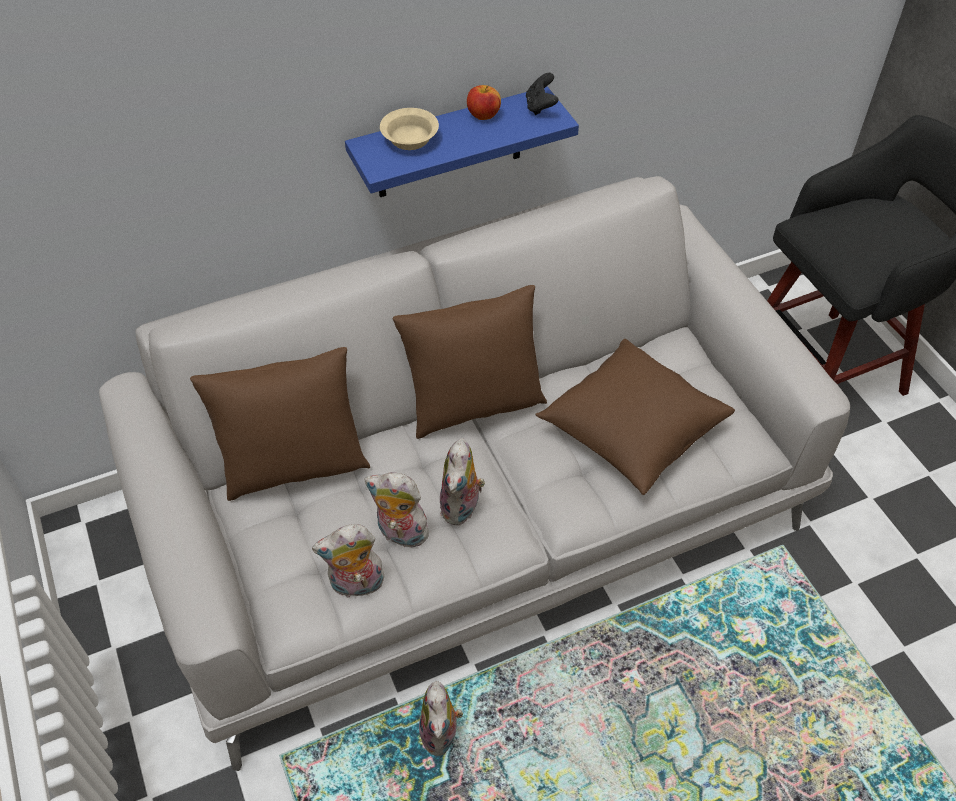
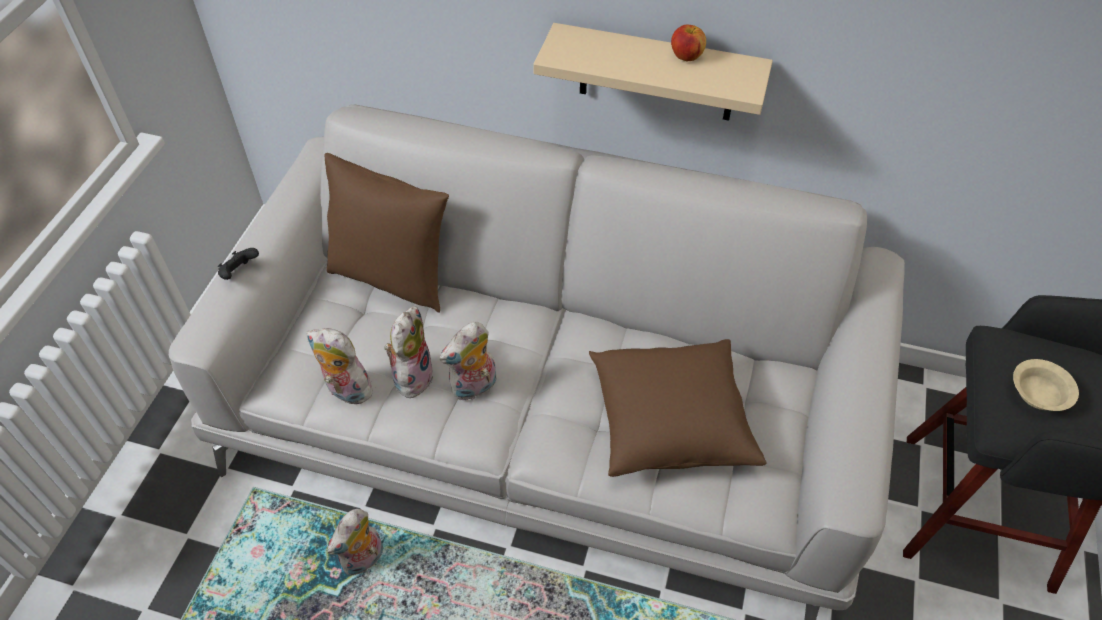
camera: 40 degrees right, 0 degrees up
(400, 534) = (412, 375): plush toy -> plush toy turned 45 degrees clockwise
(408, 139) = (603, 45): beige bowl -> beige bowl (1037, 393)
(449, 144) = (657, 73): blue shelf -> beige shelf
(473, 405) = (563, 317): brown pillow -> none
(540, 106) = (745, 73): black game controller -> black game controller (239, 273)

